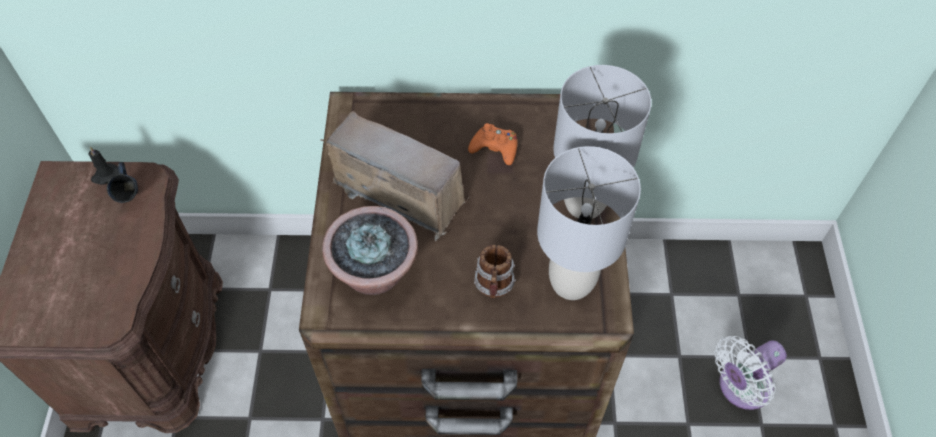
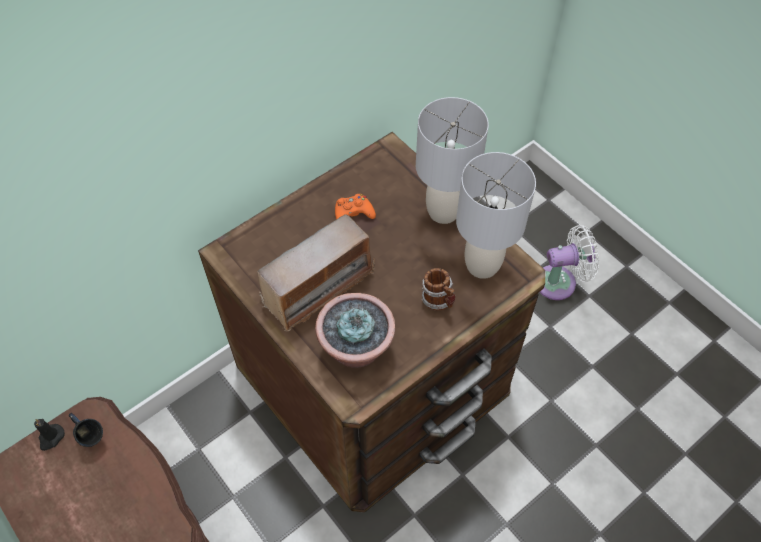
camera: 40 degrees left, 0 degrees up
(397, 194) = (318, 287): radio -> radio turned 150 degrees clockwise
(740, 387) = (560, 282): white fan -> white fan turned 120 degrees counterclockwise

